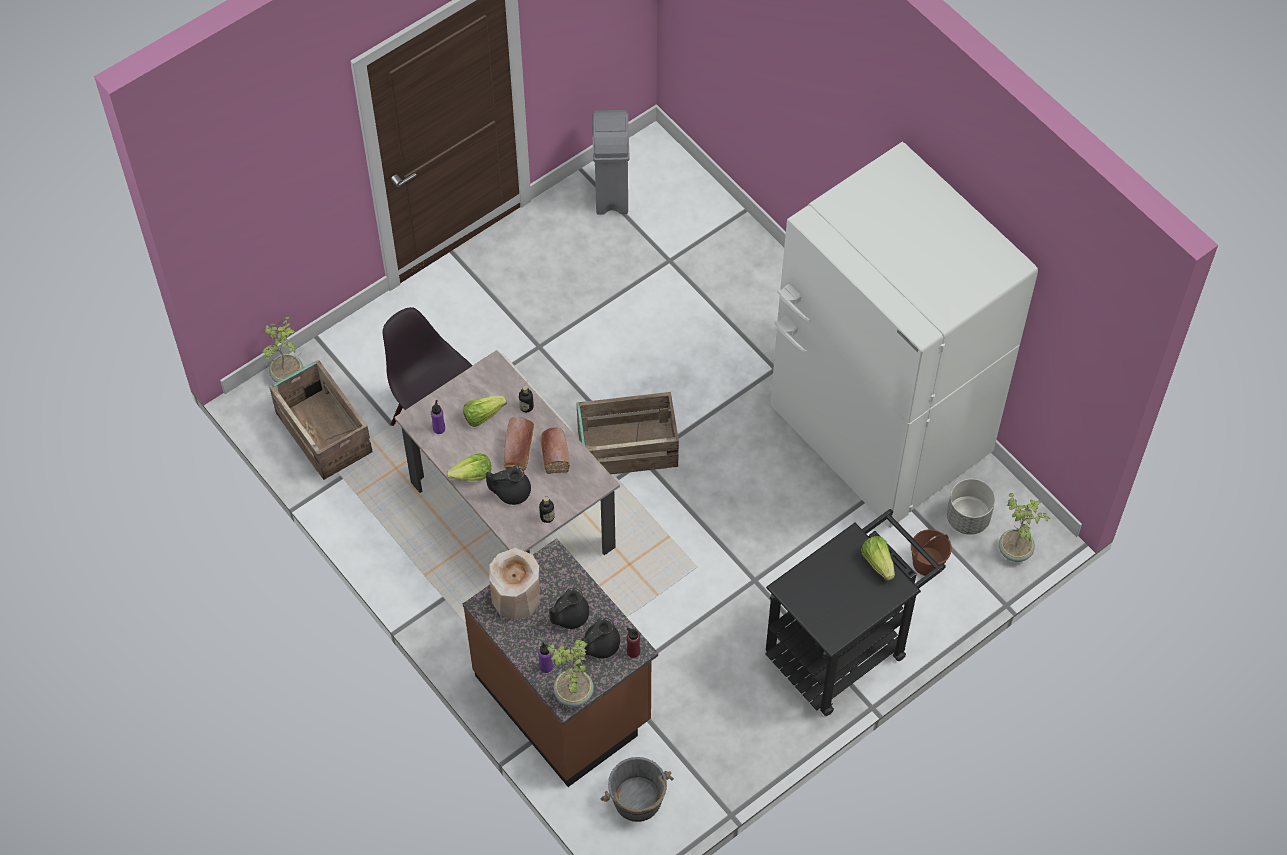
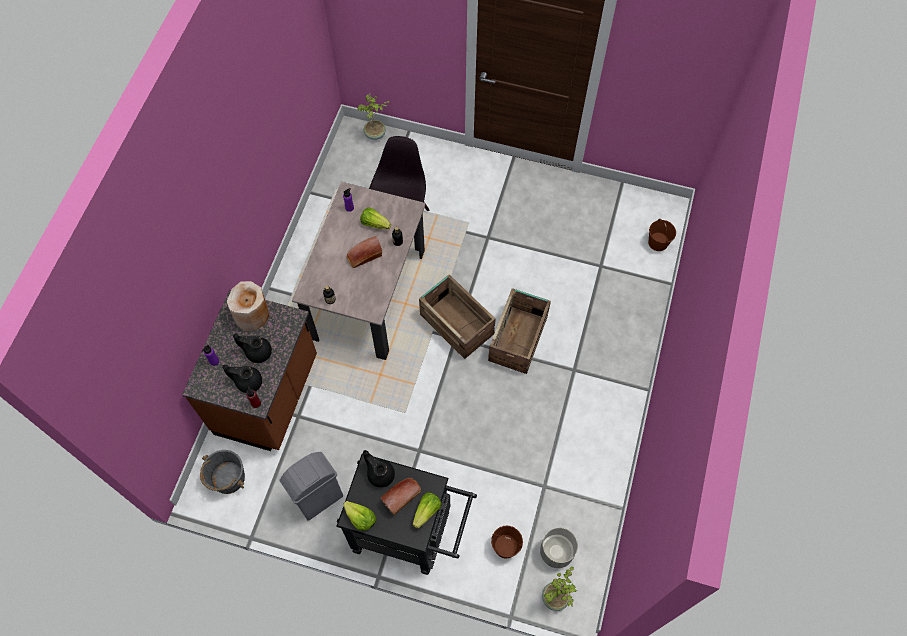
camera: 55 degrees right, 5 degrees up
(323, 431) = (353, 172): crate -> crate (518, 338)
(472, 475) = (330, 244): lettuce -> lettuce (360, 518)
(511, 492) = (333, 270): black teapot -> black teapot (380, 474)
(554, 453) = (377, 276): bread -> bread (402, 496)
(572, 693) = (205, 387): potted plant -> none
(611, 194) = (619, 208): grey trash can -> grey trash can (318, 498)
(686, 187) = (658, 243): none -> brown bucket
(879, 434) = (575, 458): white fridge -> none

